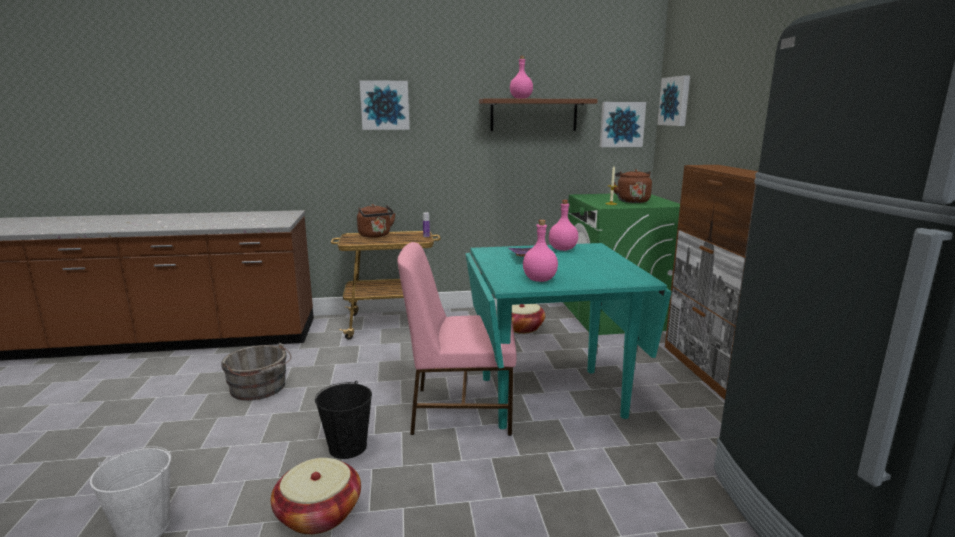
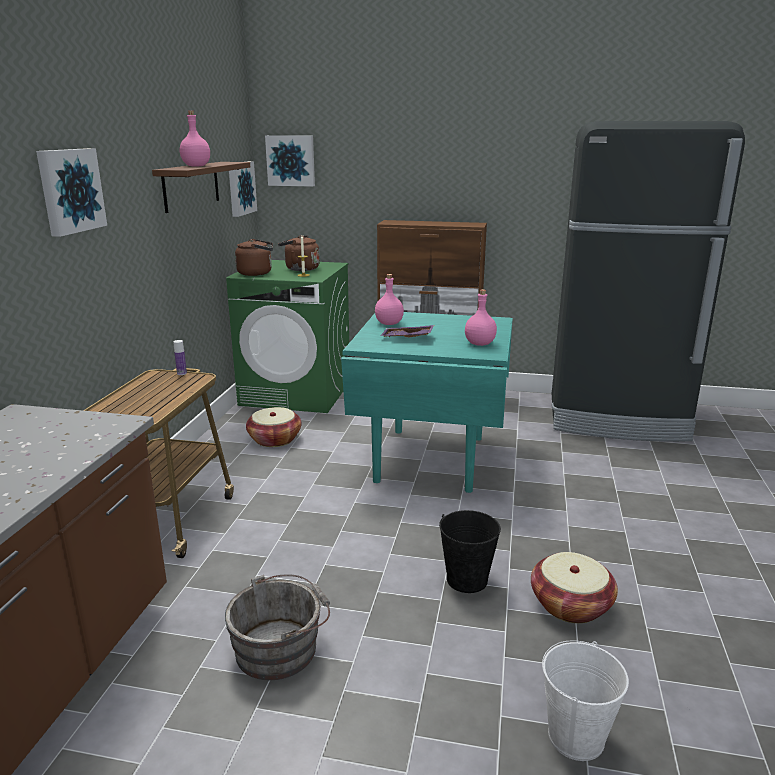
camera: 70 degrees left, 5 degrees up
(375, 235) = (128, 399): brown kettle -> brown kettle (257, 273)
(460, 410) = (428, 505): pink chair -> none

